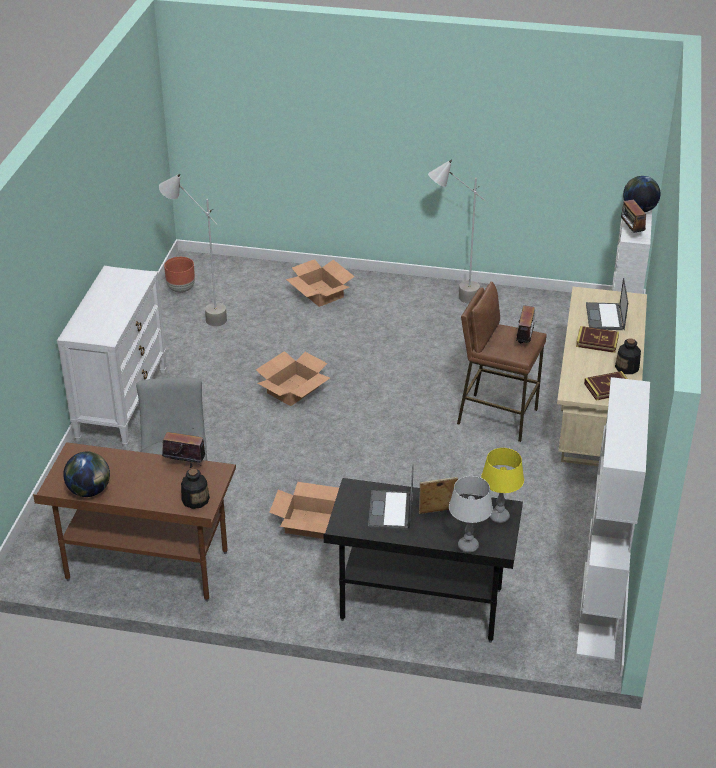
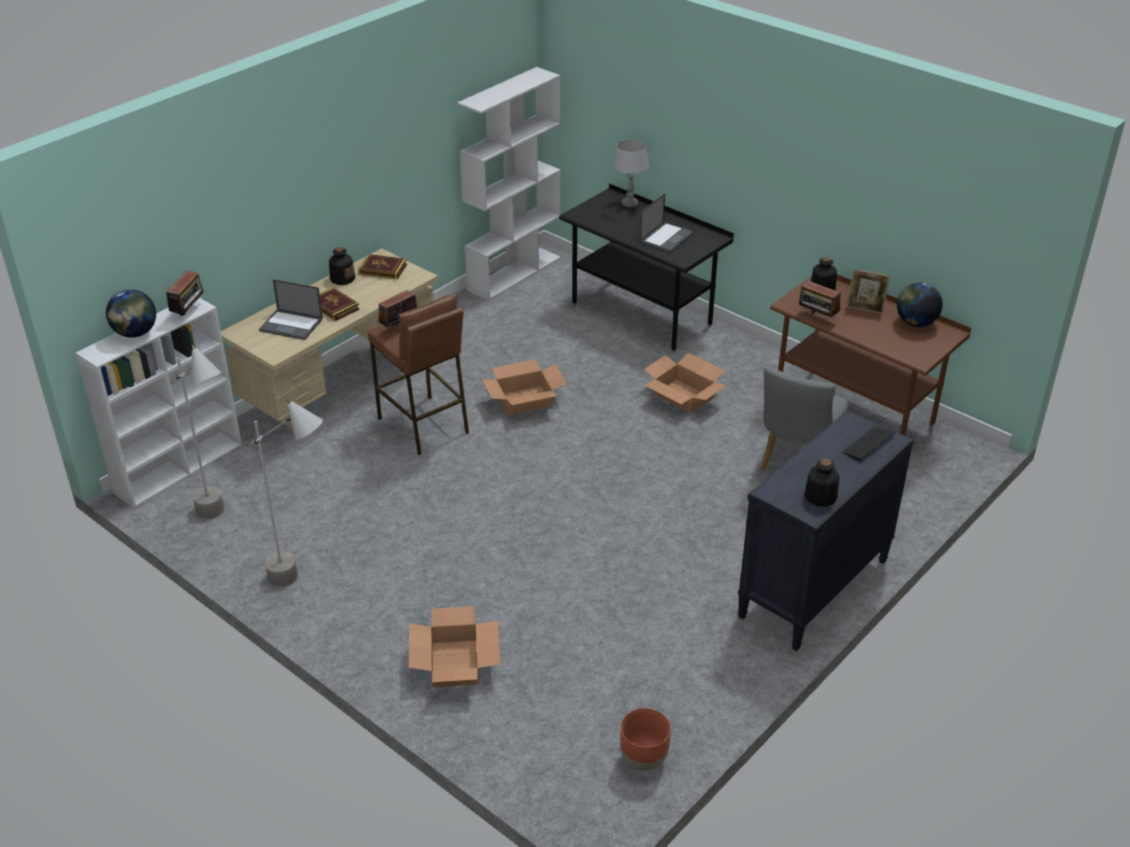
camera: 150 degrees left, 0 degrees up
(89, 326) = (868, 444): none -> keyboard
(109, 283) = (820, 497): none -> bottle
(122, 404) = (813, 589): white dresser -> black dresser
(199, 317) = (647, 690): grey floor lamp -> grey floor lamp (223, 521)
(293, 390) = (602, 532): cardboard box -> cardboard box (524, 400)
(437, 512) = (631, 227): picture frame -> picture frame (865, 309)
(499, 517) = (588, 211): yellow table lamp -> none
(605, 317) = (292, 325): laptop -> laptop turned 75 degrees clockwise

